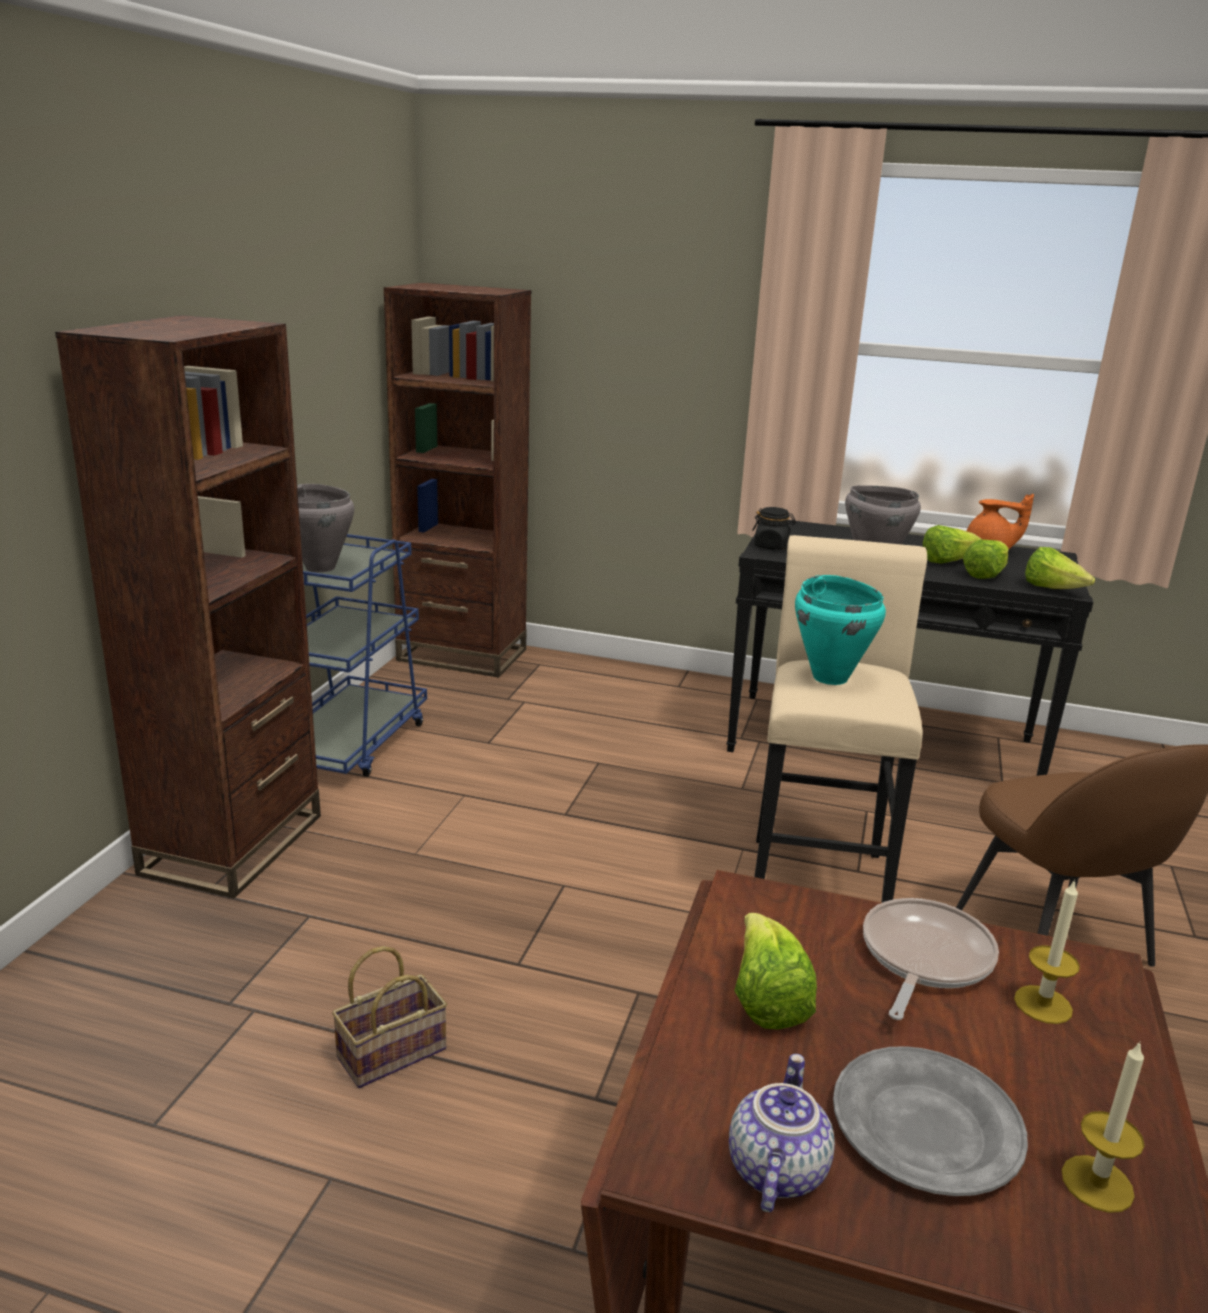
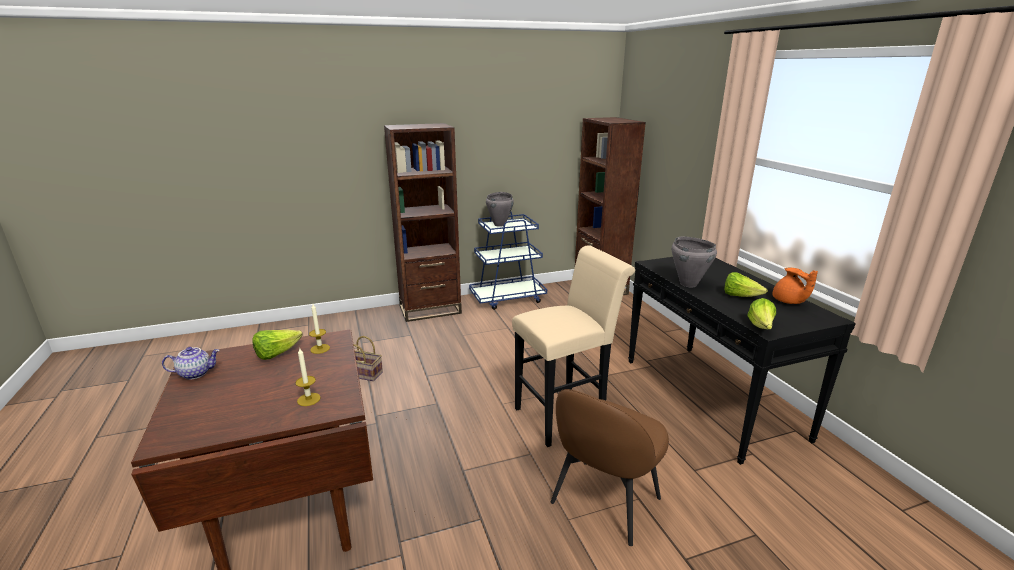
camera: 55 degrees right, 0 degrees up
(771, 546) = (664, 262): black jar -> none
(830, 677) = (557, 313): turquoise cooking pot -> none
(923, 958) = (322, 373): frying pan -> none
(924, 1127) = (225, 391): grey plate -> none
(985, 574) = (741, 308): lettuce -> none
(1097, 1183) = (209, 424): candle -> candle (320, 349)

